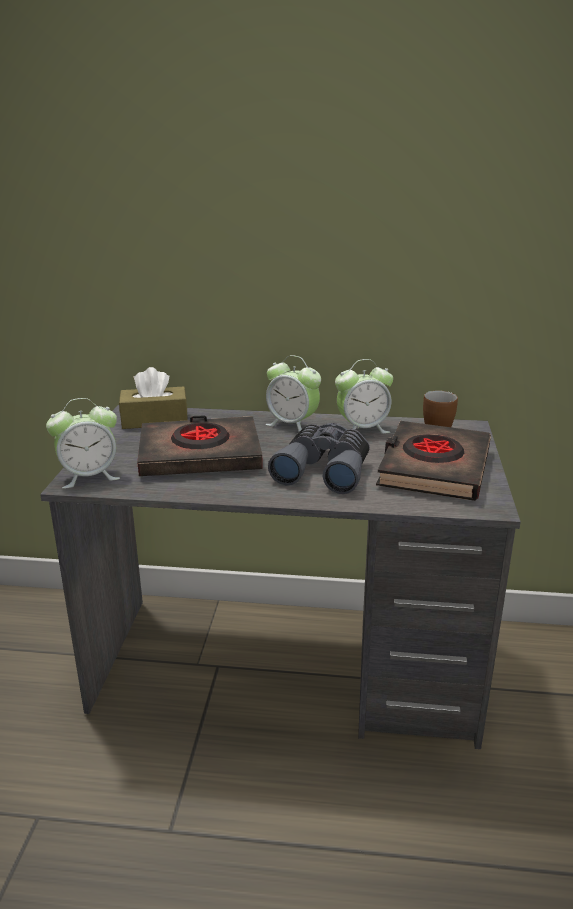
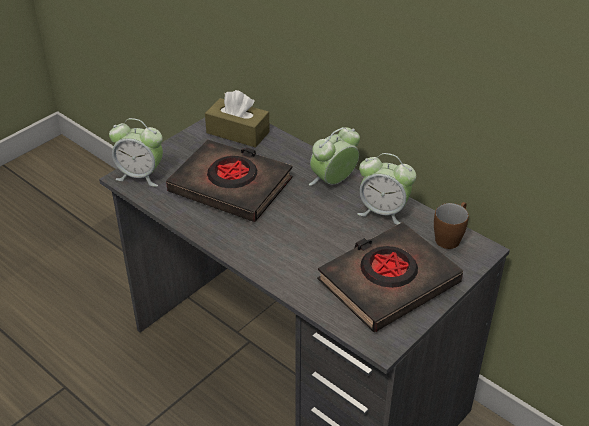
camera: 35 degrees right, 15 degrees up
(292, 425) = (333, 182): alarm clock -> alarm clock turned 75 degrees clockwise
(324, 470) = (302, 243): grey binoculars -> none

